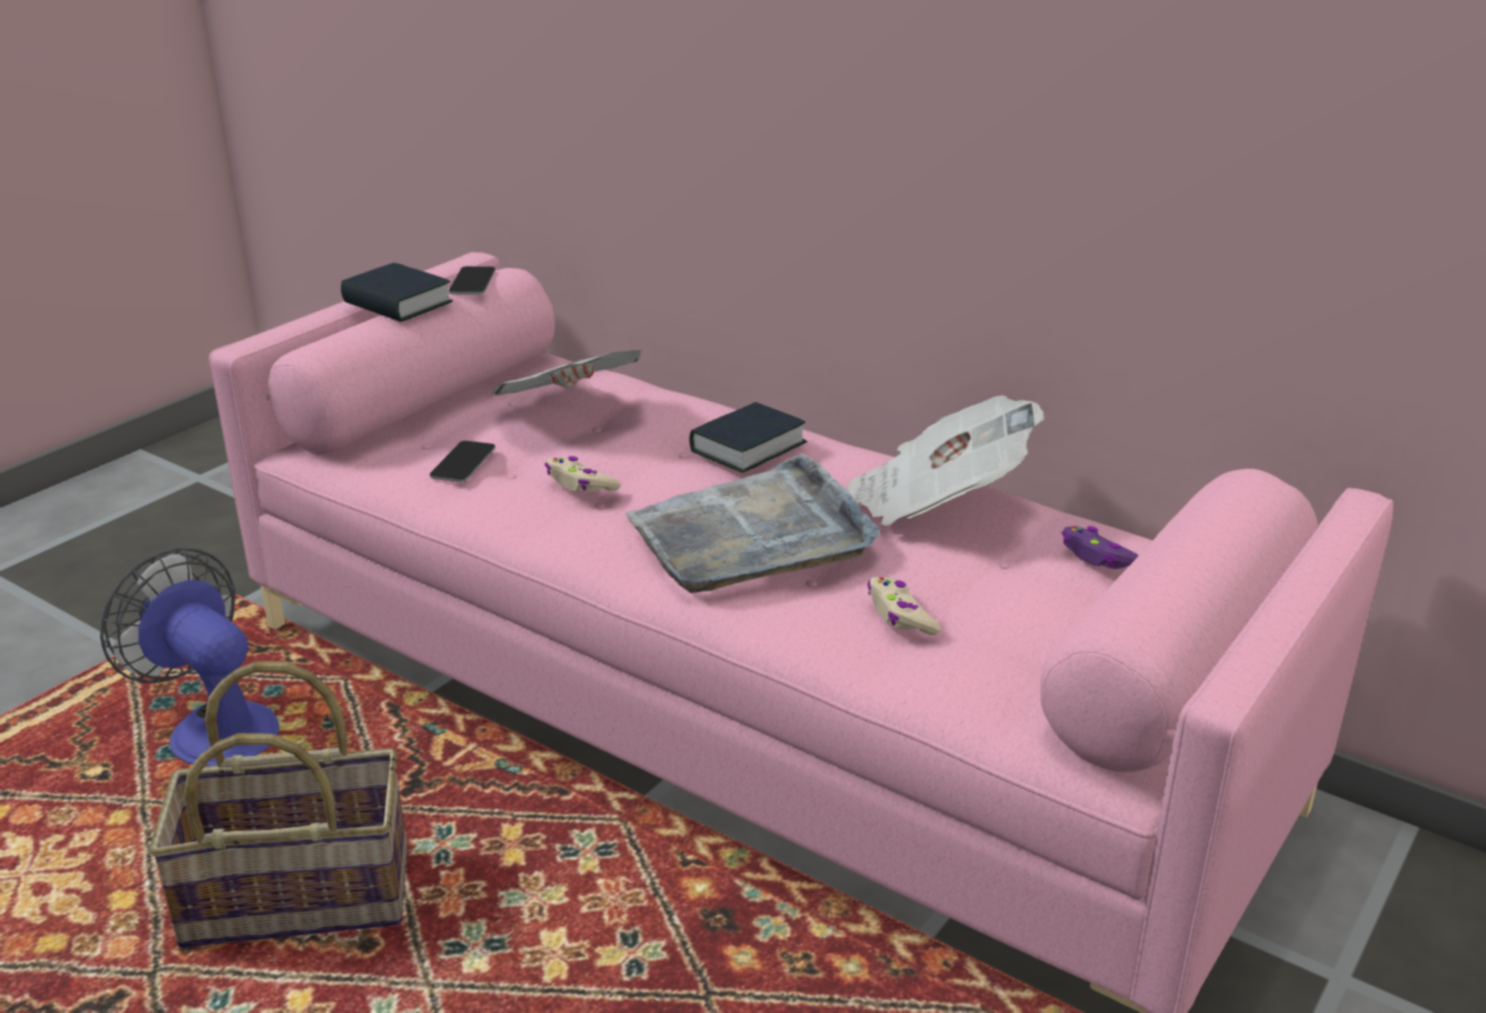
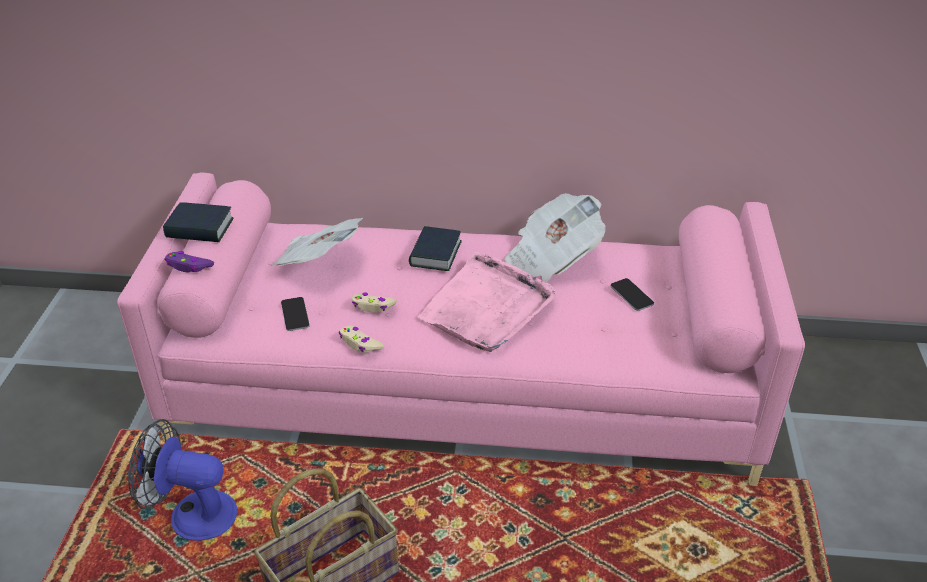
camera: 30 degrees left, 10 degrees up
(472, 281) = (226, 199): phone -> phone (631, 295)
(752, 535) = (487, 307): grey tray -> pink tray
(900, 615) = (590, 328): beige game controller -> beige game controller (360, 344)
(1099, 558) = (644, 264): purple game controller -> purple game controller (189, 266)

